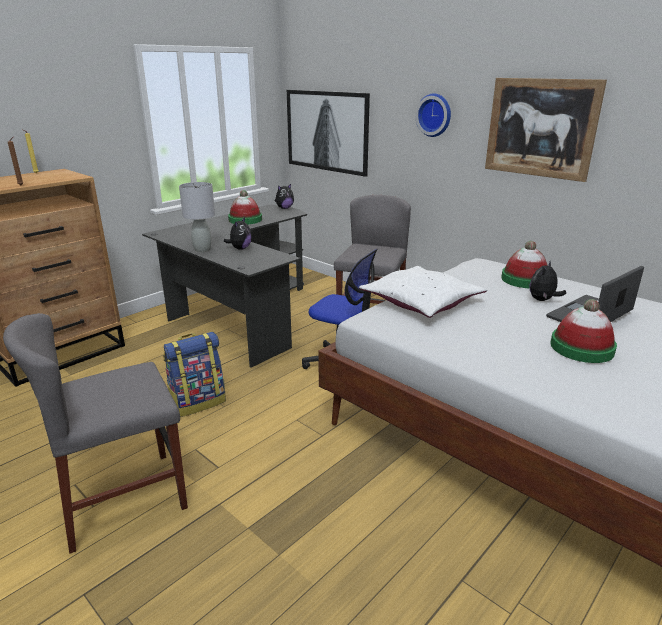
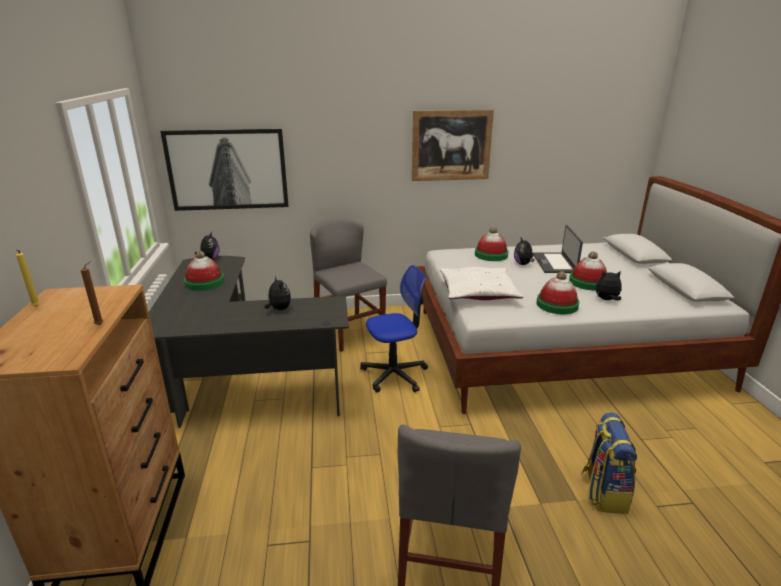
camera: 50 degrees left, 0 degrees up
(198, 402) = (356, 465): backpack -> backpack (603, 492)
(202, 250) = (249, 324): grey table lamp -> none
(435, 115) = (358, 143): wall clock -> none
(473, 346) = (557, 305): none -> hat
(558, 373) = (607, 300): none -> plush toy

